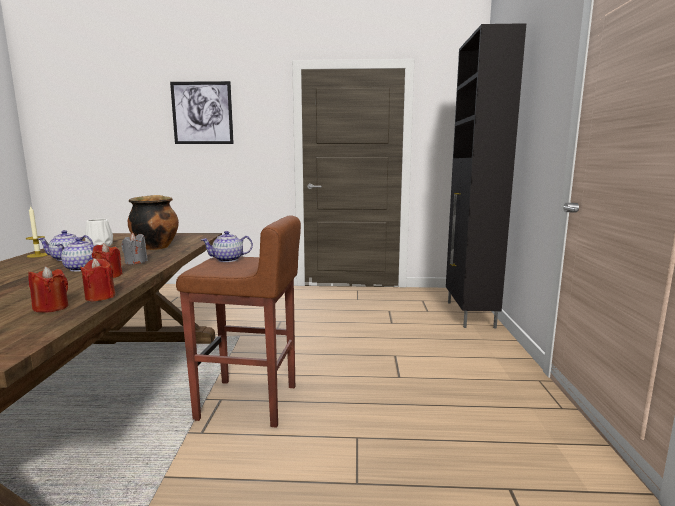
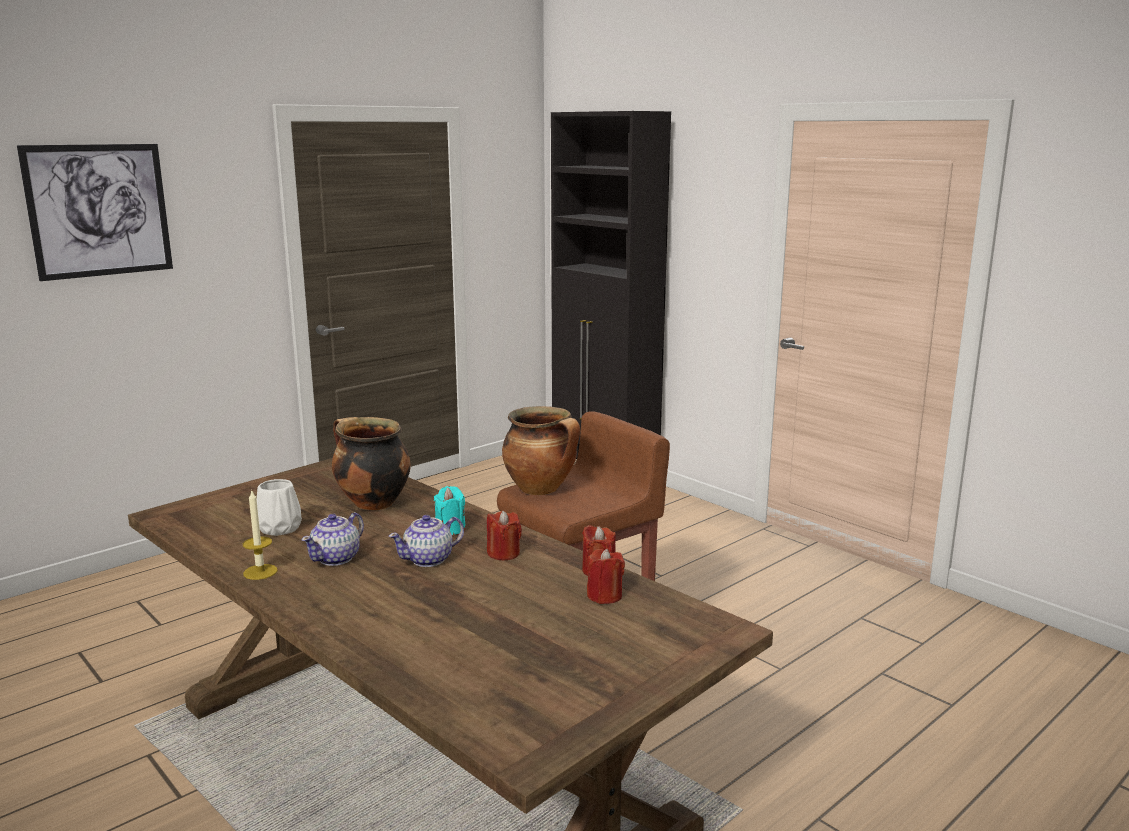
camera: 45 degrees left, 5 degrees up
(136, 262) = (450, 529): grey candle -> turquoise candle
(228, 260) = (542, 489): teapot -> cooking pot

